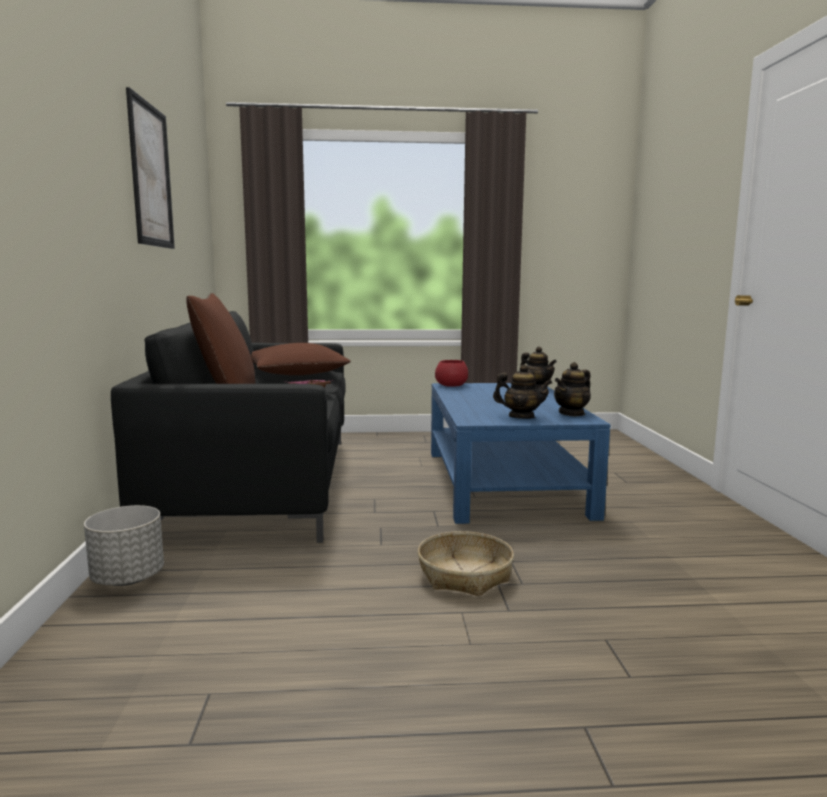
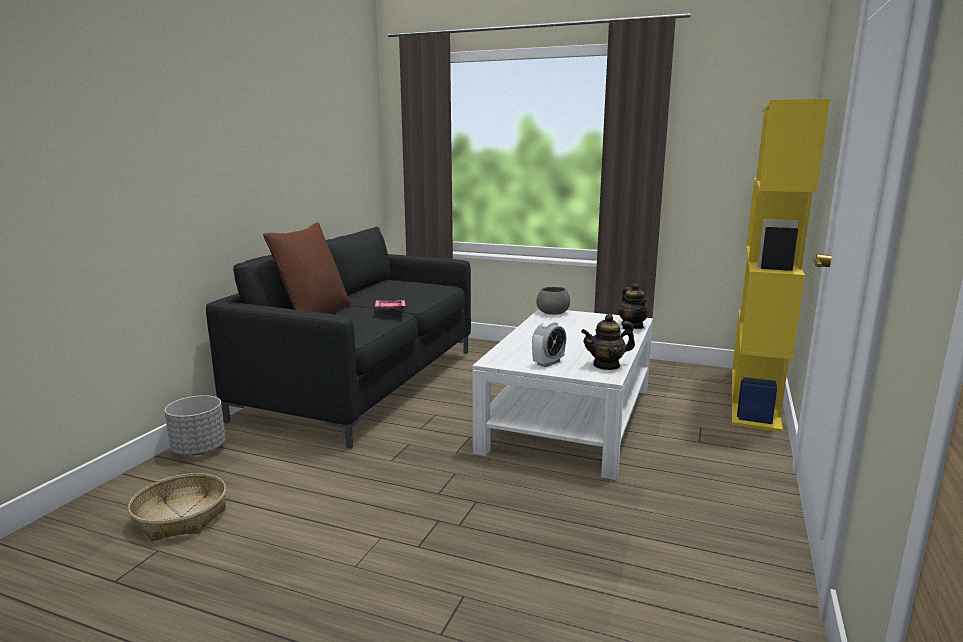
camera: 25 degrees right, 5 degrees up
(151, 176) = (279, 122): picture -> none
(296, 374) = (409, 289): brown pillow -> none
(452, 385) = (553, 312): red bowl -> grey bowl
(465, 575) = (422, 505): basket -> basket (181, 517)
(503, 481) = (569, 417): blue coffee table -> white coffee table
(521, 417) = (548, 363): teapot -> alarm clock
(624, 447) = (755, 398): none -> yellow bookcase

